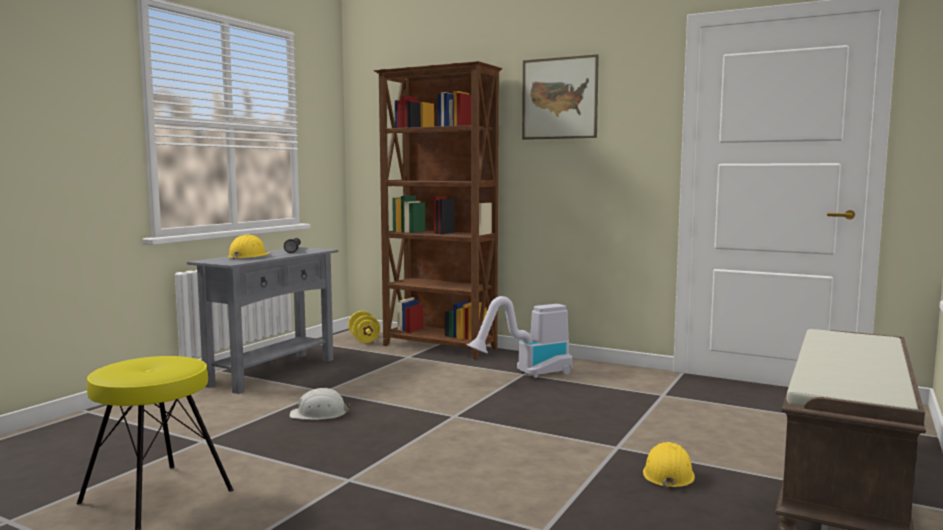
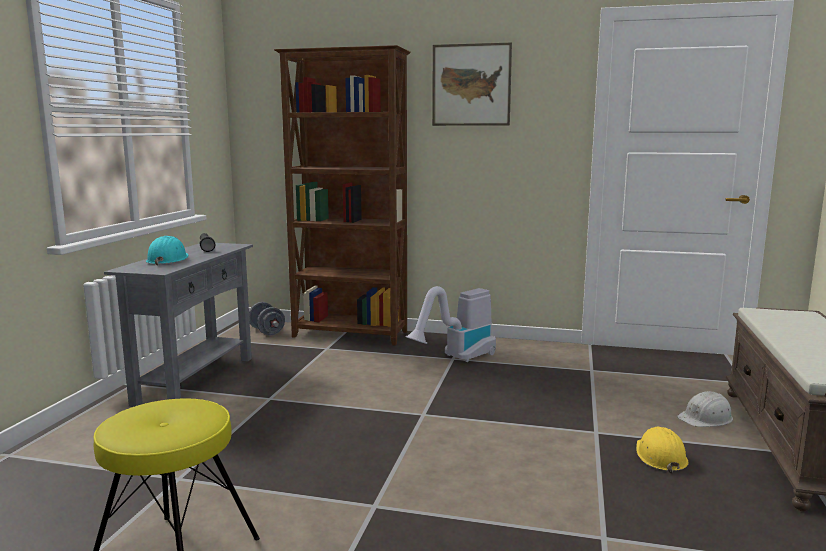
camera: 15 degrees left, 5 degrees up
(248, 256) = (168, 260): yellow hard hat -> turquoise hard hat
(319, 414) = (284, 427): white hard hat -> white hard hat (706, 418)
(364, 339) = (267, 331): yellow dumbbell -> grey dumbbell

